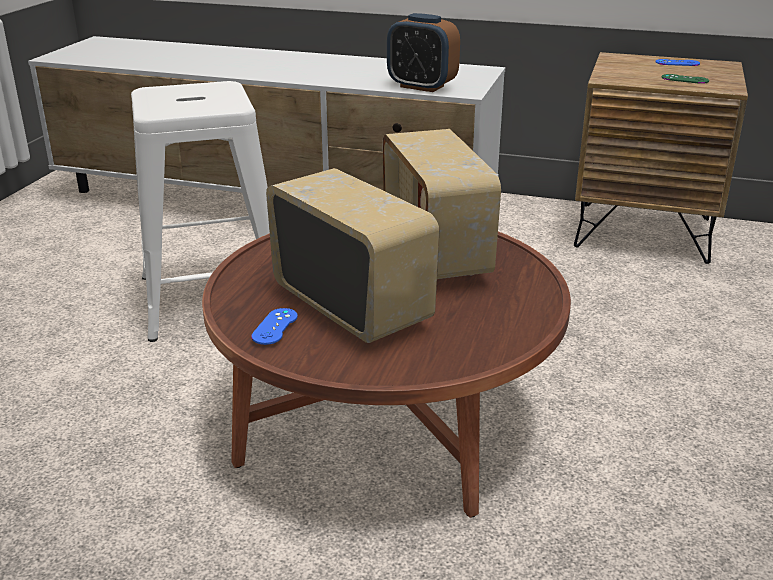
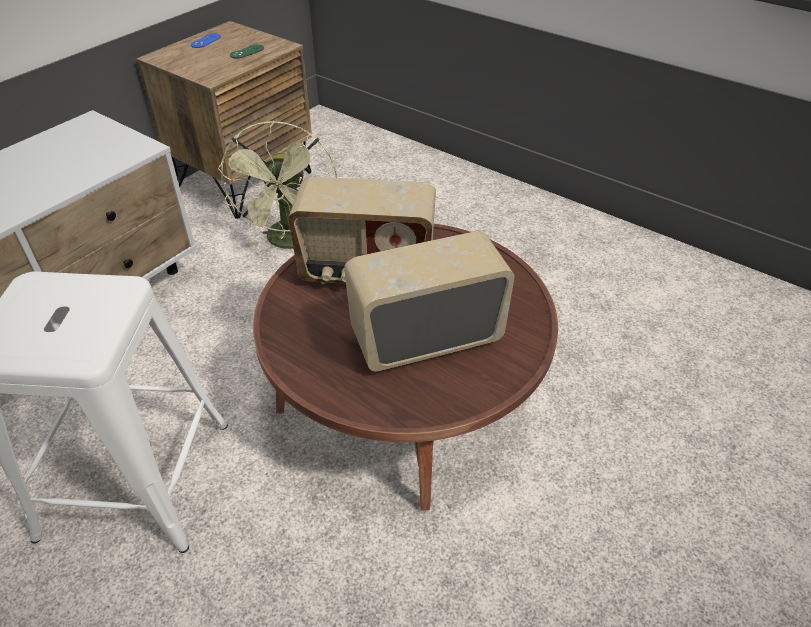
camera: 70 degrees left, 15 degrees up
(275, 326) = (444, 389): blue game controller -> none
(422, 86) = (97, 166): alarm clock -> none
(570, 285) = (291, 242): none -> green fan

